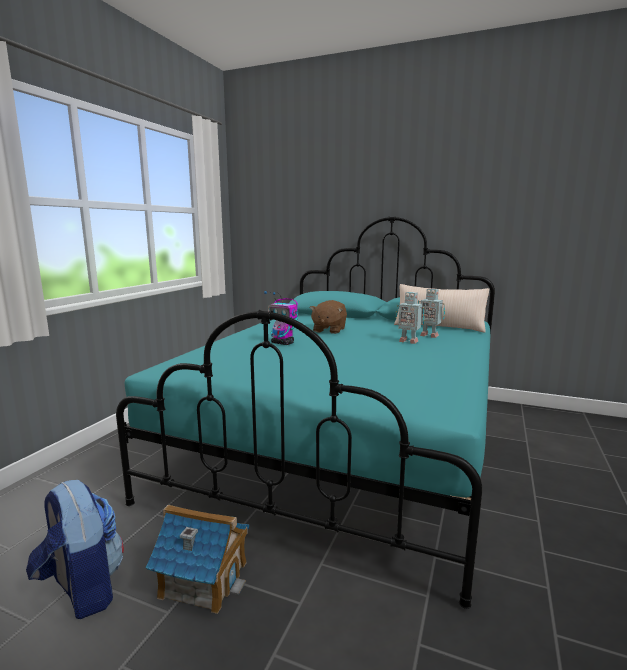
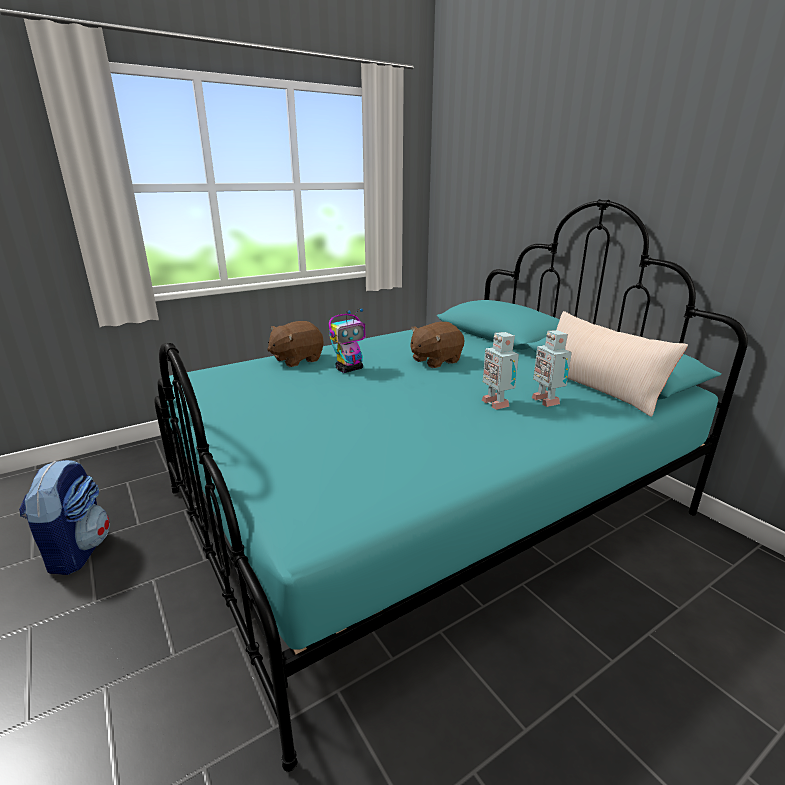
camera: 35 degrees right, 10 degrees up
(203, 579) = (143, 587): toy house -> none
(229, 345) = (296, 360): none -> brown plush toy
(283, 343) = (349, 369): toy robot -> toy robot turned 105 degrees counterclockwise

